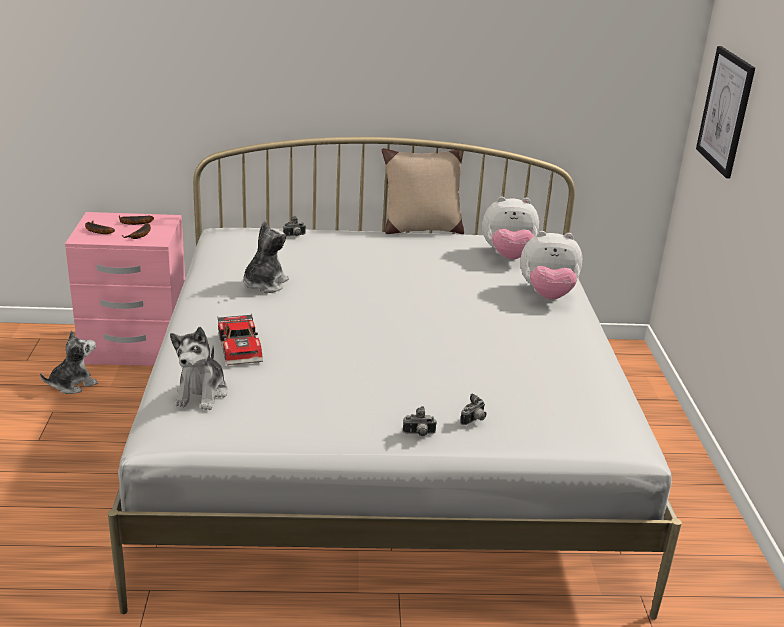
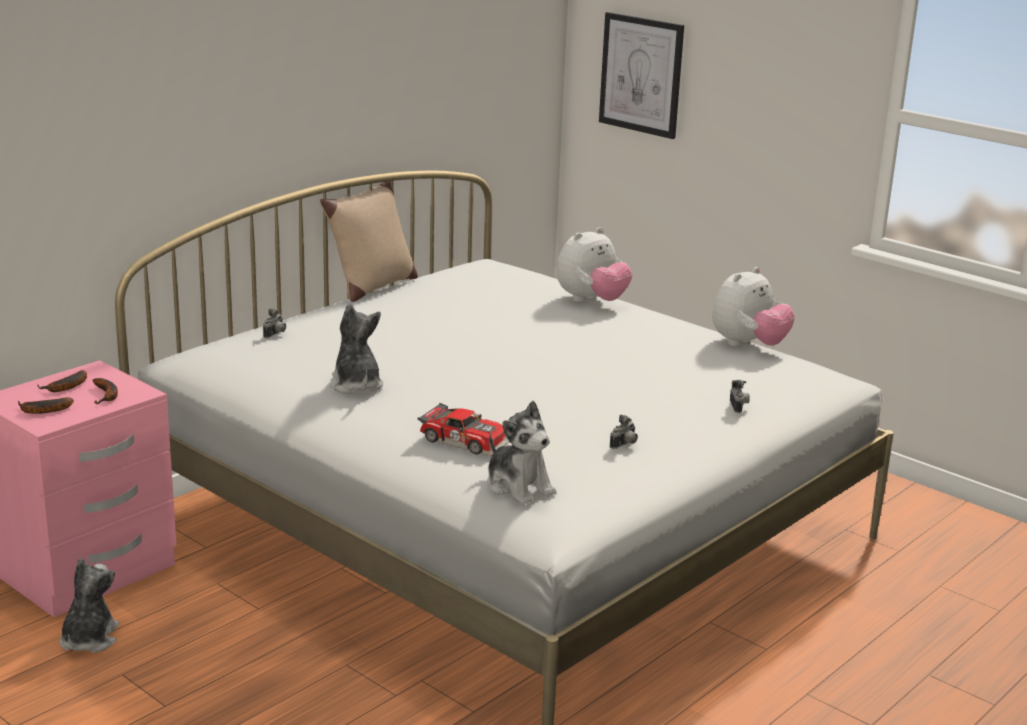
camera: 45 degrees left, 5 degrees down
(419, 434) = (725, 433): camera -> camera (624, 445)
(508, 256) = (498, 282): plush toy -> plush toy (748, 345)

